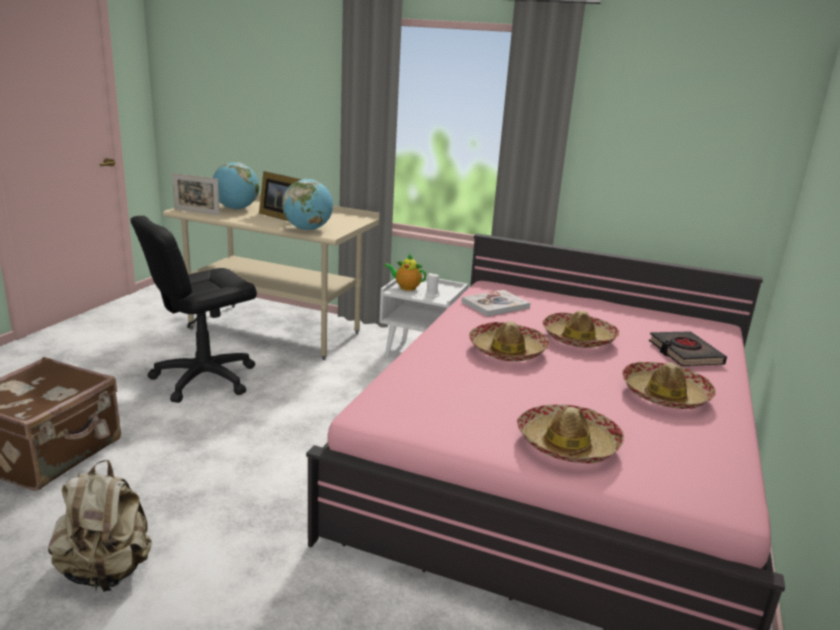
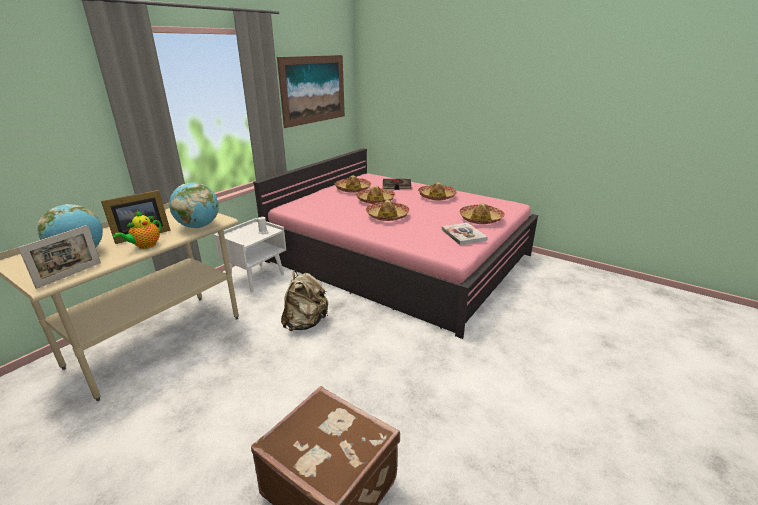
camera: 75 degrees left, 5 degrees up
(107, 571) = (488, 421): beige backpack -> beige backpack (305, 323)
(204, 379) = (231, 386): black office chair -> none
(406, 287) = (241, 238): teapot -> teapot (145, 246)
(495, 305) = (320, 210): book -> book (463, 235)
(618, 319) = (353, 189): none -> hat
(673, 135) = (313, 89): none -> picture

